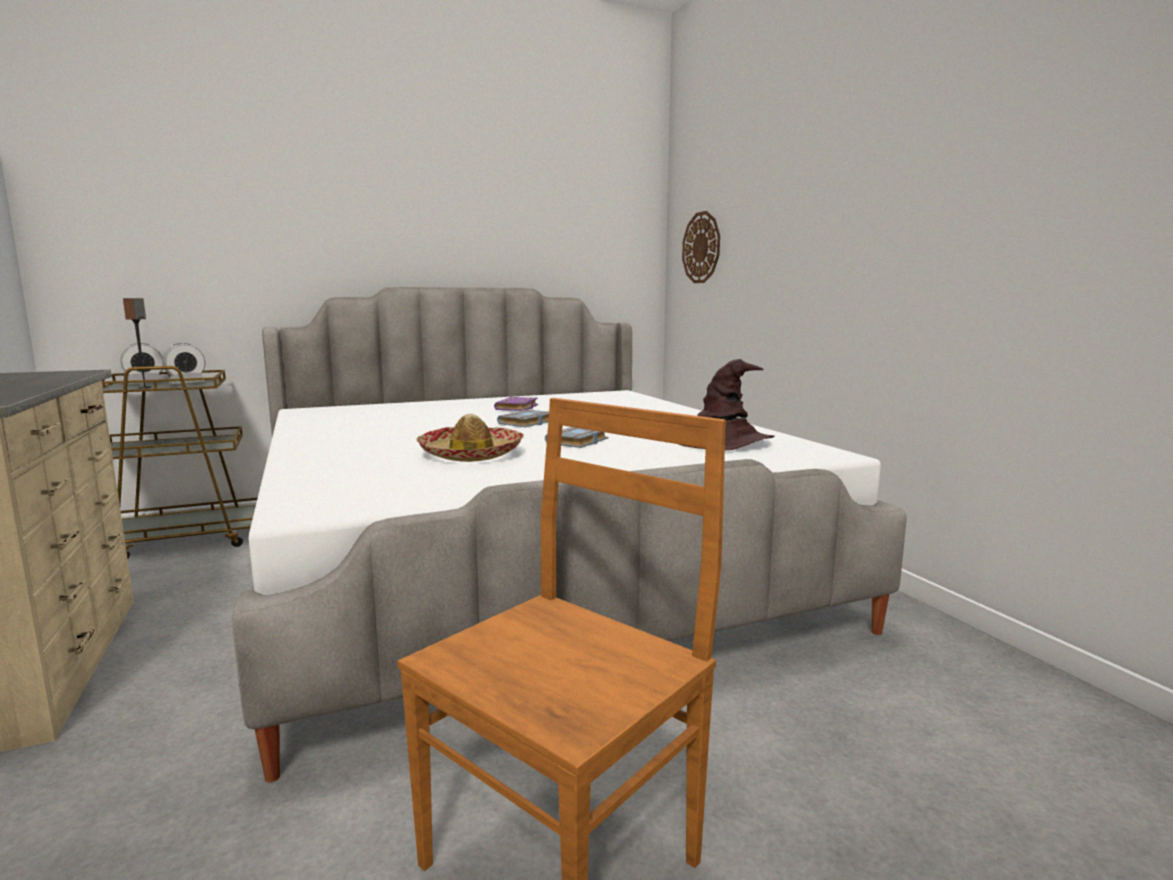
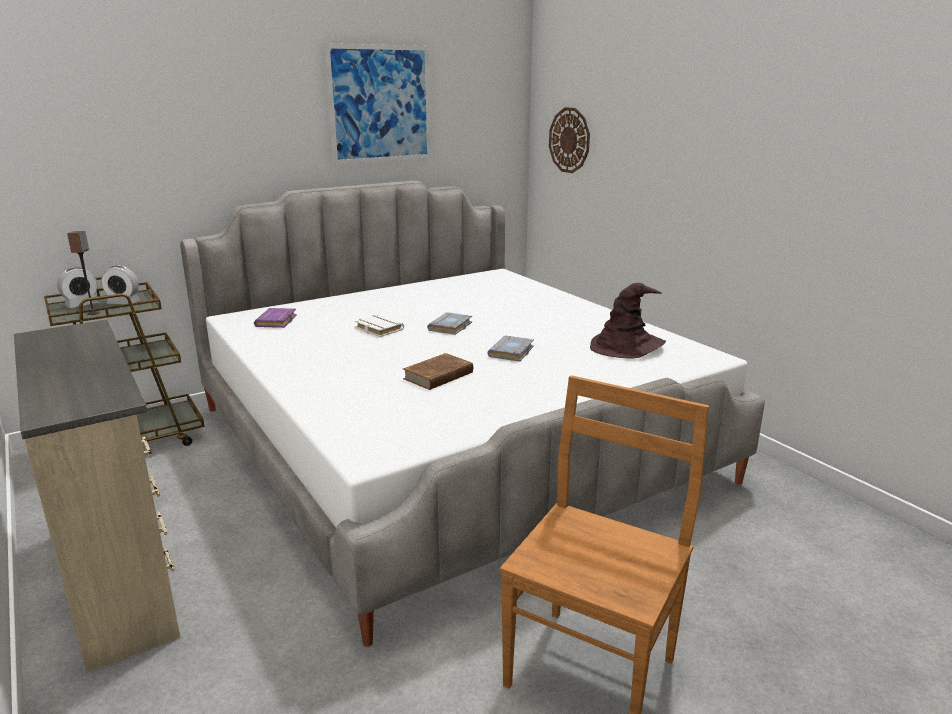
camera: 10 degrees left, 10 degrees up
(186, 383) = (123, 302): alarm clock -> alarm clock turned 60 degrees clockwise
(443, 421) = (377, 329): none -> white book
(471, 454) = (439, 376): hat -> brown book
(494, 206) = (380, 104): none -> picture
(518, 408) = (426, 304): purple book -> purple book (277, 321)

